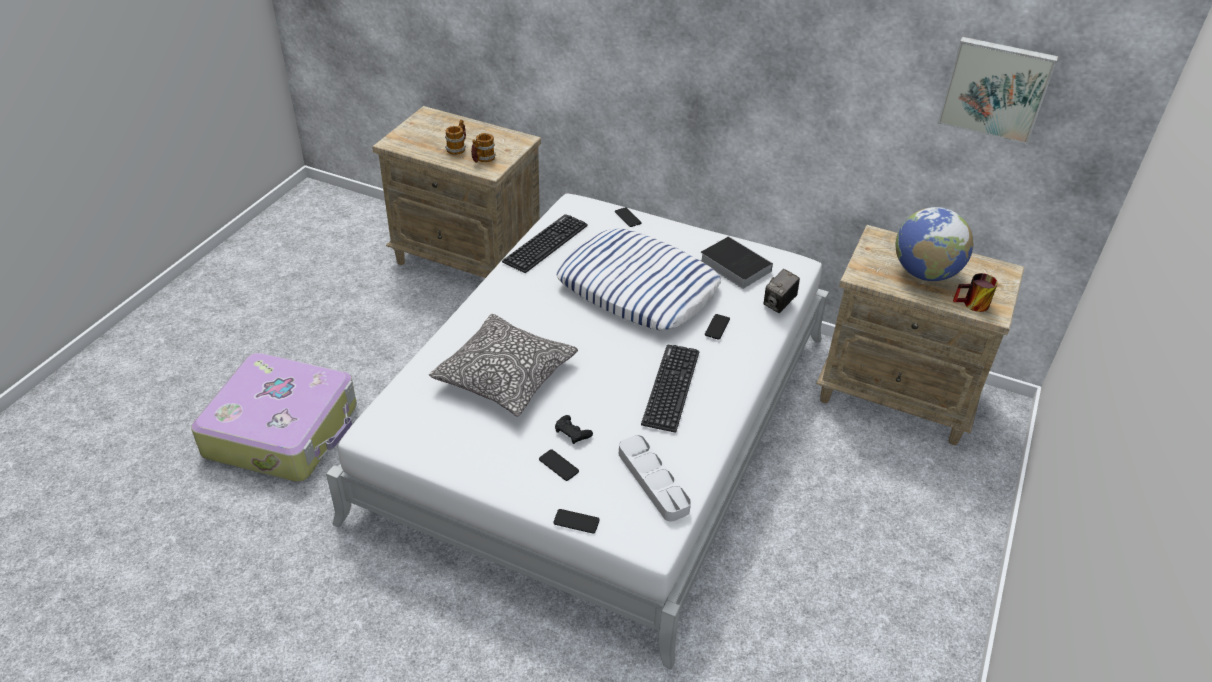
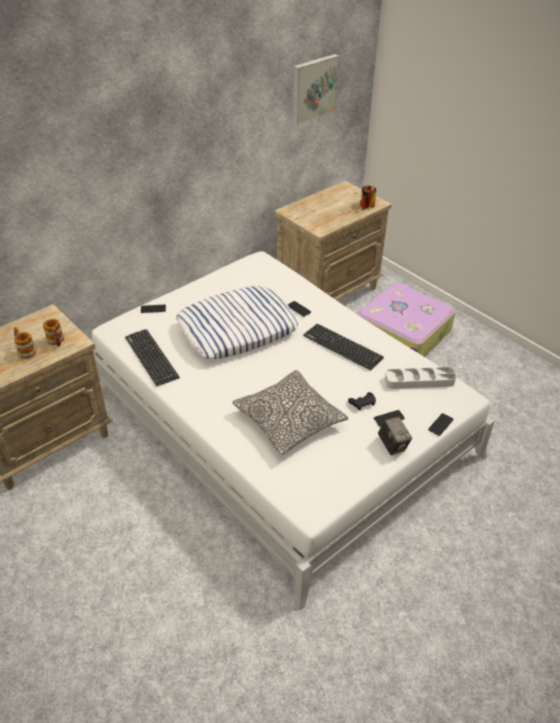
camera: 65 degrees left, 0 degrees up
(284, 430) = (173, 625): suitcase -> suitcase (403, 331)
(733, 265) = (245, 281): book -> none
(779, 304) = (293, 278): camera -> camera (392, 445)
(925, 273) = (332, 209): globe -> none

